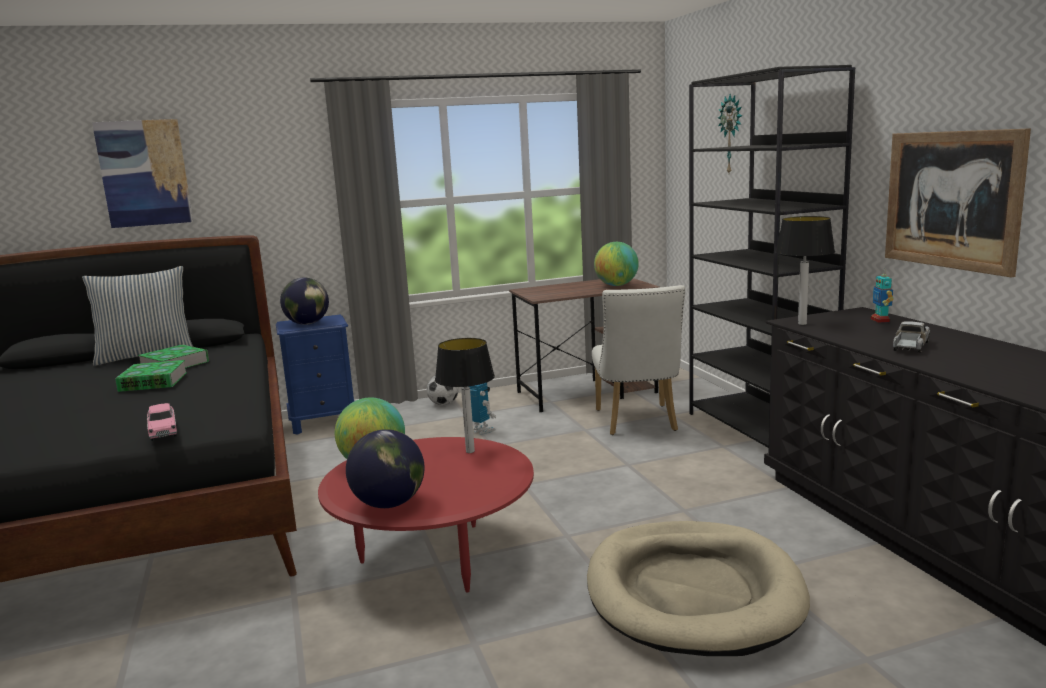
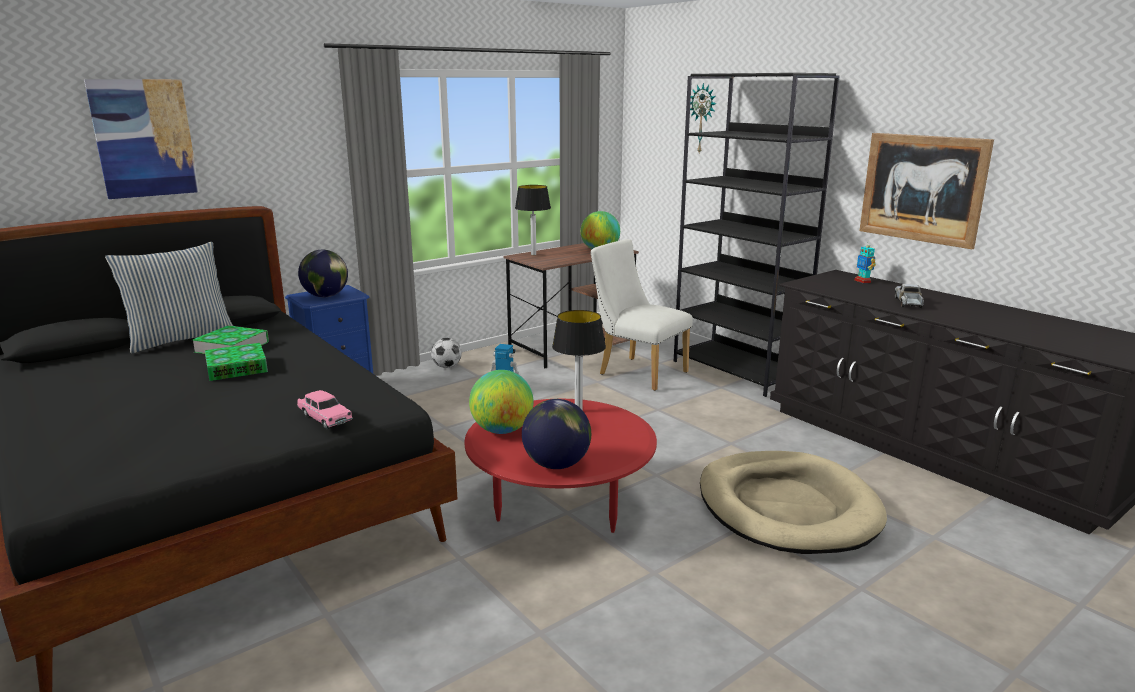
camera: 20 degrees left, 5 degrees up
(638, 422) = (637, 372): white chair -> white chair turned 150 degrees clockwise
(802, 324) = (810, 286): table lamp -> table lamp (533, 254)

